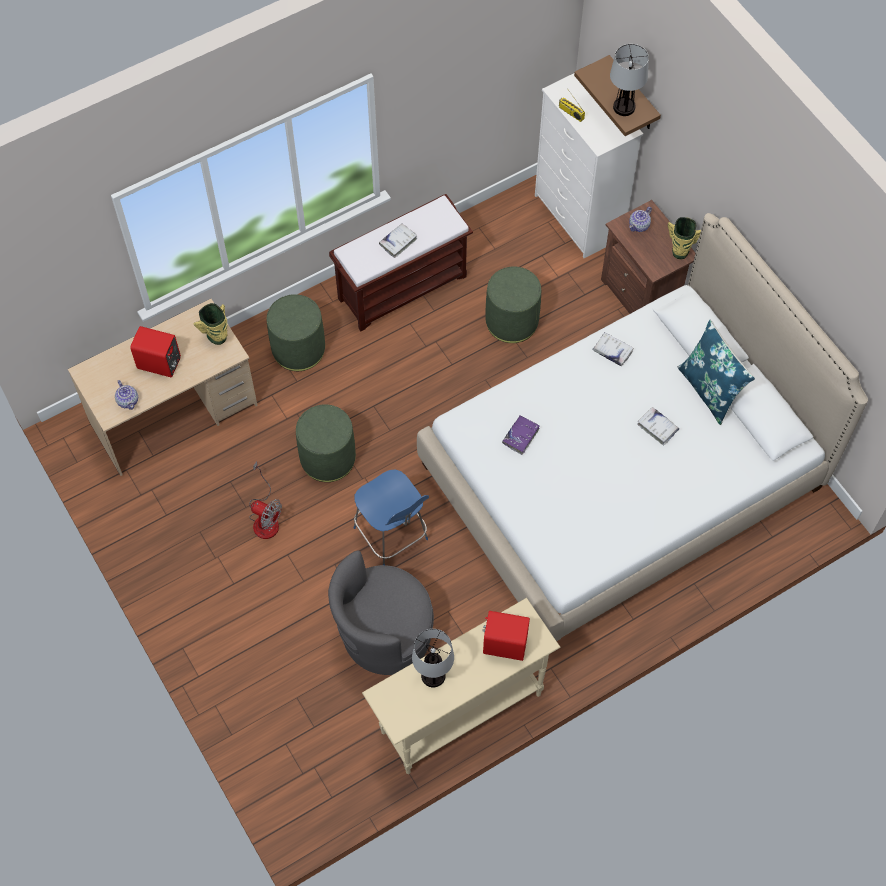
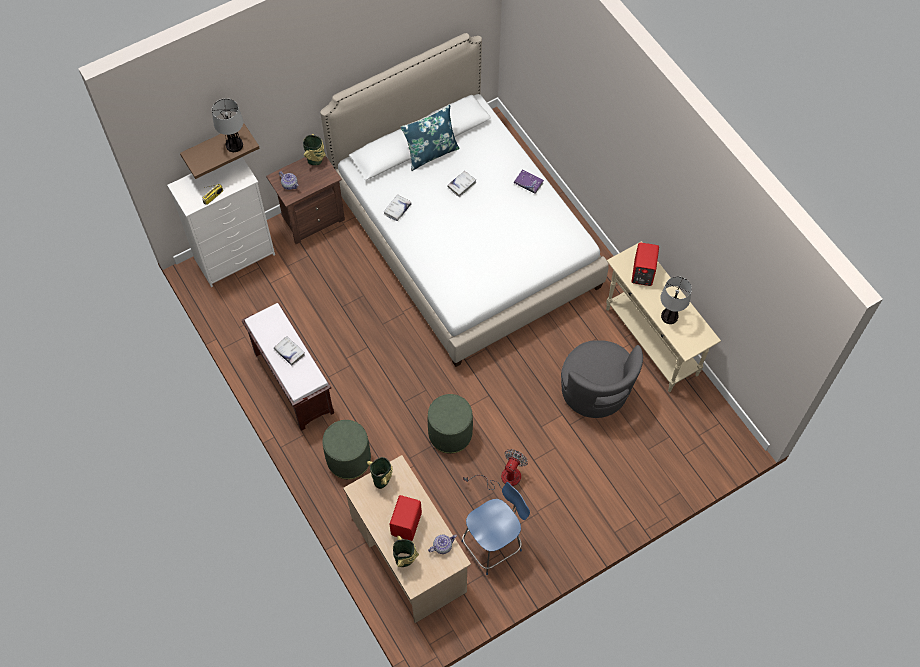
camera: 90 degrees left, 0 degrees up
(115, 363) = (405, 560): none -> vase
(392, 536) = (516, 387): blue chair -> blue chair (493, 544)
(512, 321) = (330, 305): green ottoman -> none
(520, 436) = (470, 268): purple book -> purple book (528, 183)

